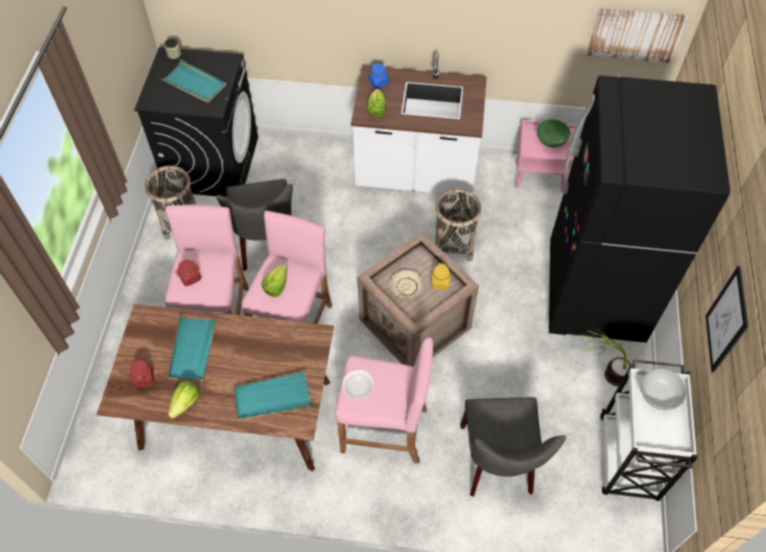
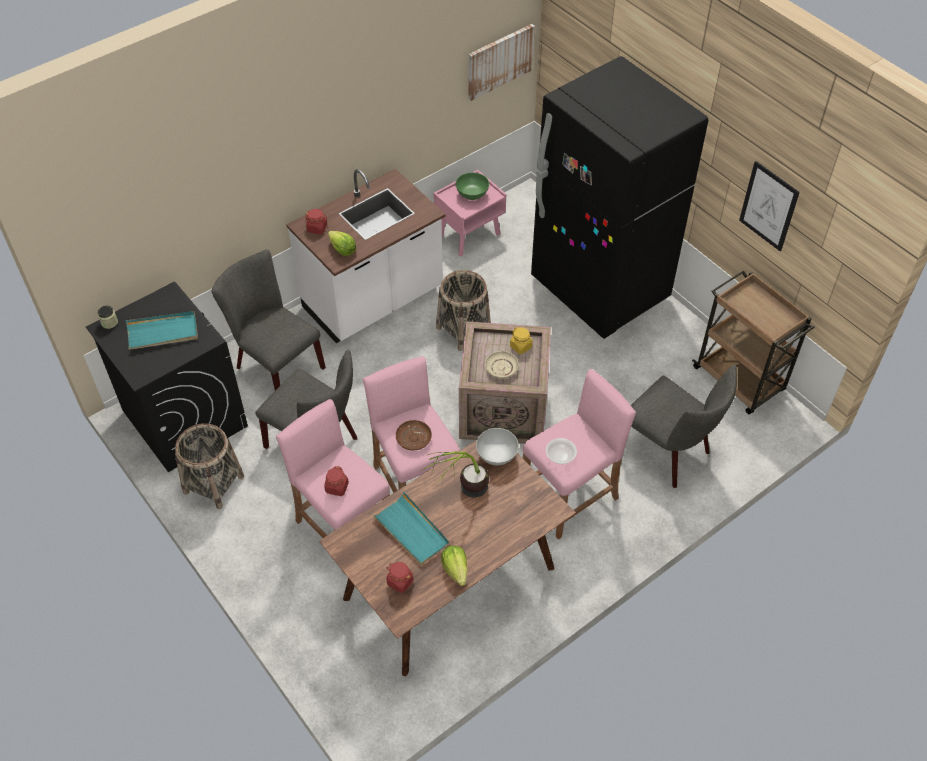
camera: 45 degrees left, 5 degrees down
(272, 398) = (513, 511): turquoise tray -> none
(276, 286) = (413, 438): lettuce -> brown plate
(302, 171) = (275, 365): none -> grey chair
(378, 82) = (317, 228): blue jar -> red jar
(601, 373) = (663, 339): potted plant -> potted plant (460, 494)
(628, 459) = (740, 380): white cart -> brown cart
(658, 396) = (749, 302): white bowl -> white bowl (496, 455)

